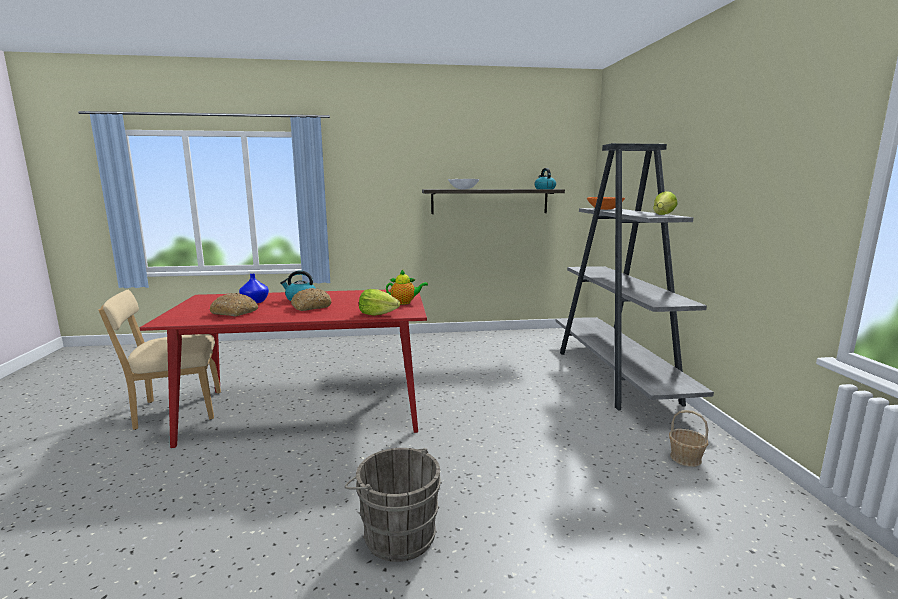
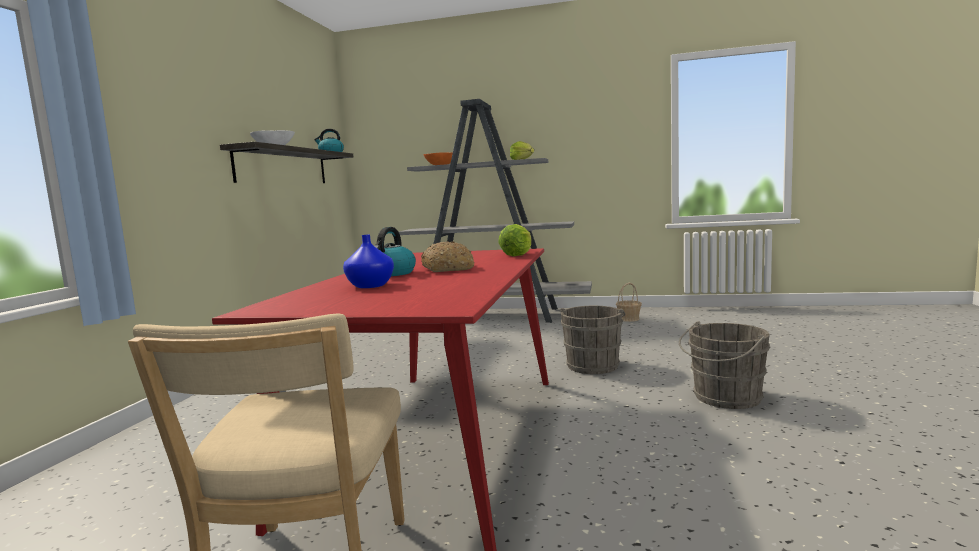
camera: 70 degrees left, 5 degrees down
(235, 312) = (435, 287): bread -> none
(405, 302) = (474, 252): teapot -> none
(477, 449) = (593, 364): none -> grey bucket

